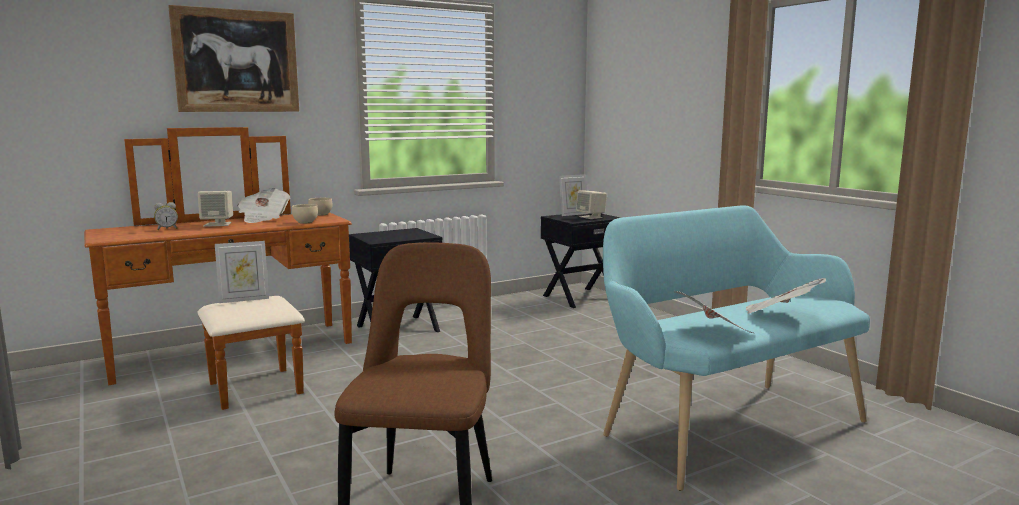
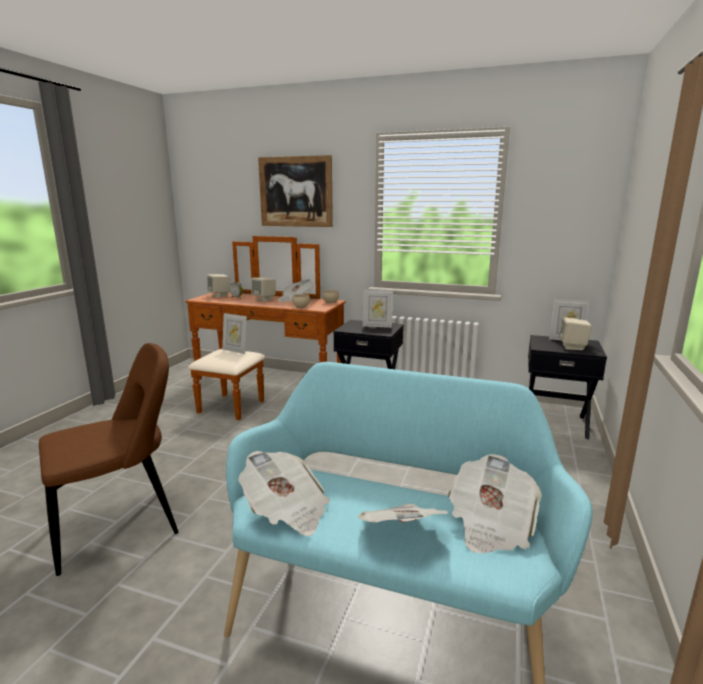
camera: 50 degrees right, 5 degrees up
(122, 231) = (219, 295): none -> beige speaker
(399, 233) = (377, 326): none -> picture frame
(793, 299) = (490, 525): none -> newspaper

